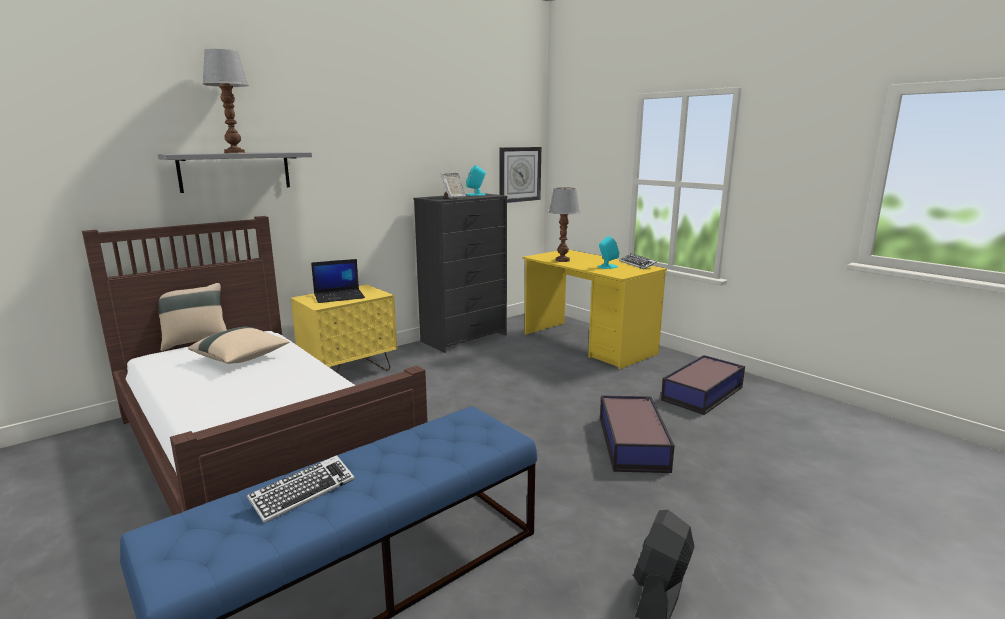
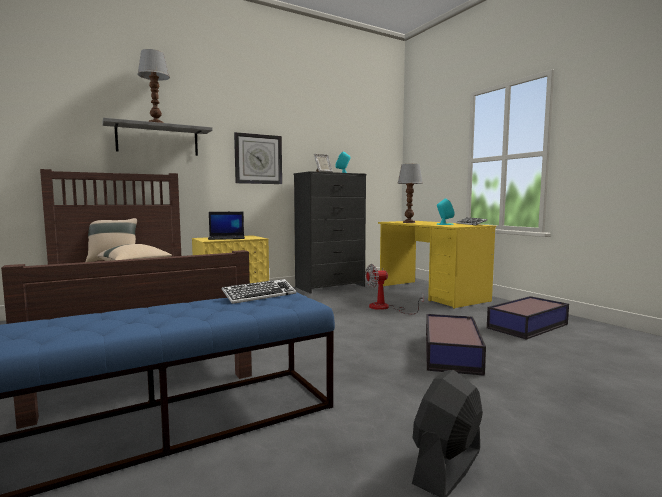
camera: 10 degrees right, 10 degrees down
(303, 493) = (100, 321): keyboard -> keyboard (259, 296)
(519, 174) = (380, 165): wall clock -> wall clock (258, 159)
(543, 374) = (385, 308): none -> fan

